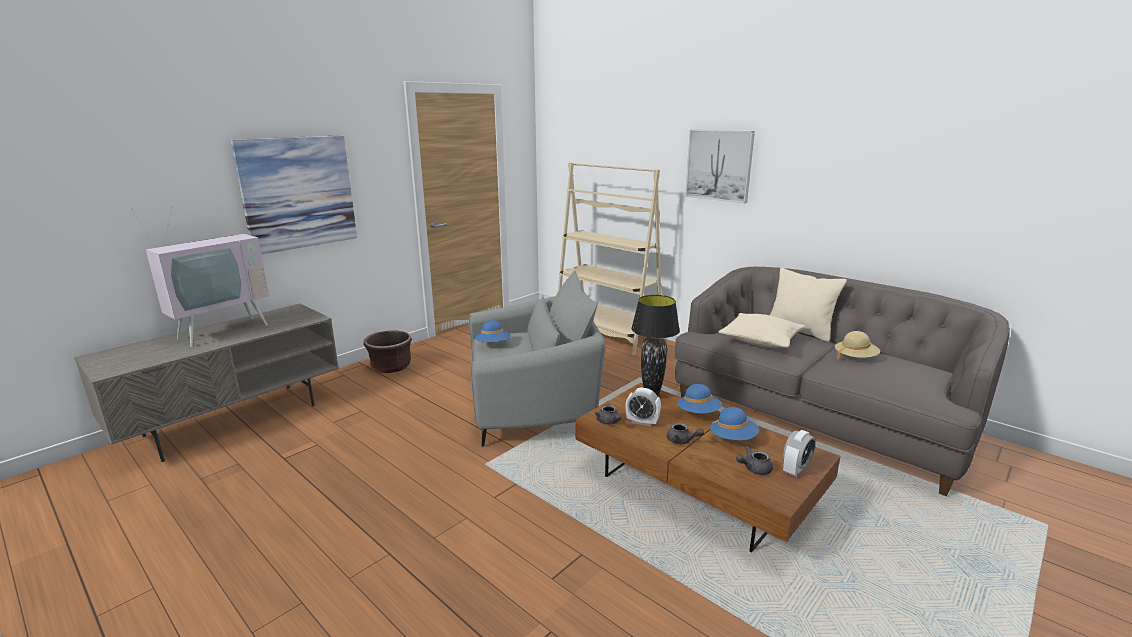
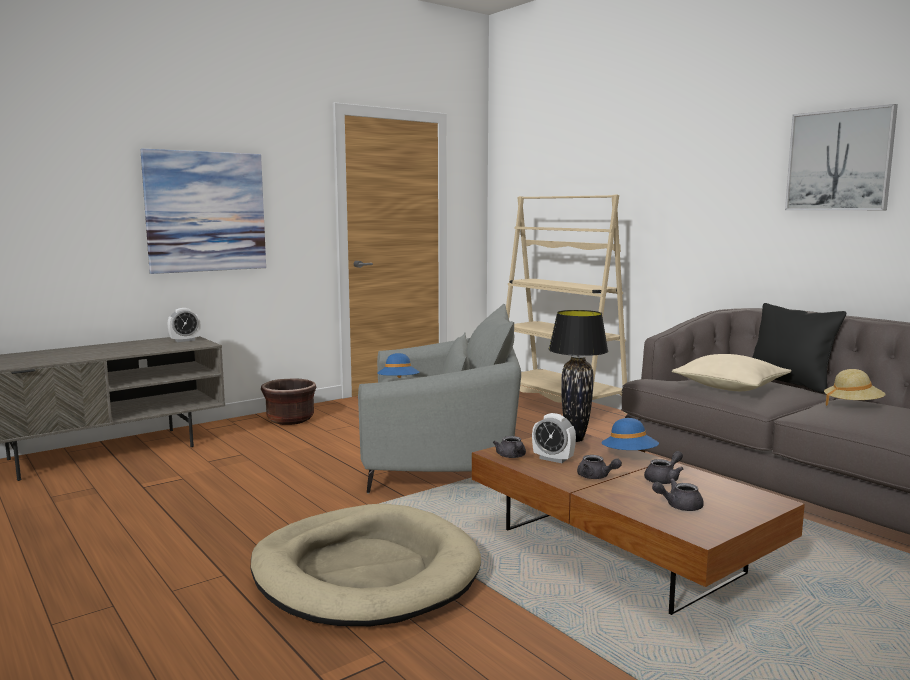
camera: 10 degrees right, 10 degrees down
(221, 330) = (103, 348): television -> none
(507, 536) = (365, 572): none -> beige dog bed
(719, 165) = (692, 188): picture -> picture (839, 160)
(733, 438) = (664, 479): blue hat -> grey teapot
(796, 469) = (735, 510): alarm clock -> alarm clock (185, 340)
(800, 331) = (789, 383): beige pillow -> black pillow

